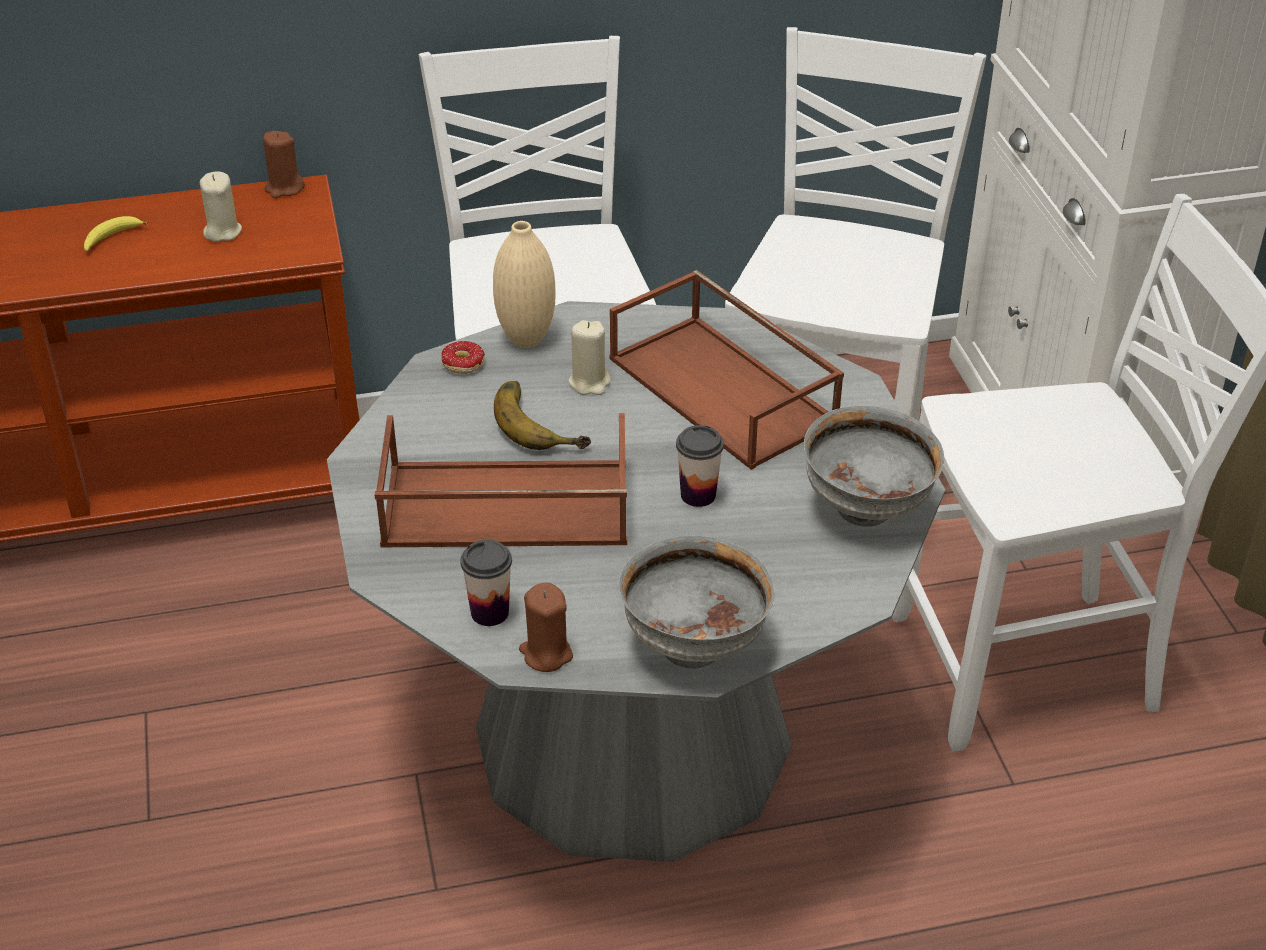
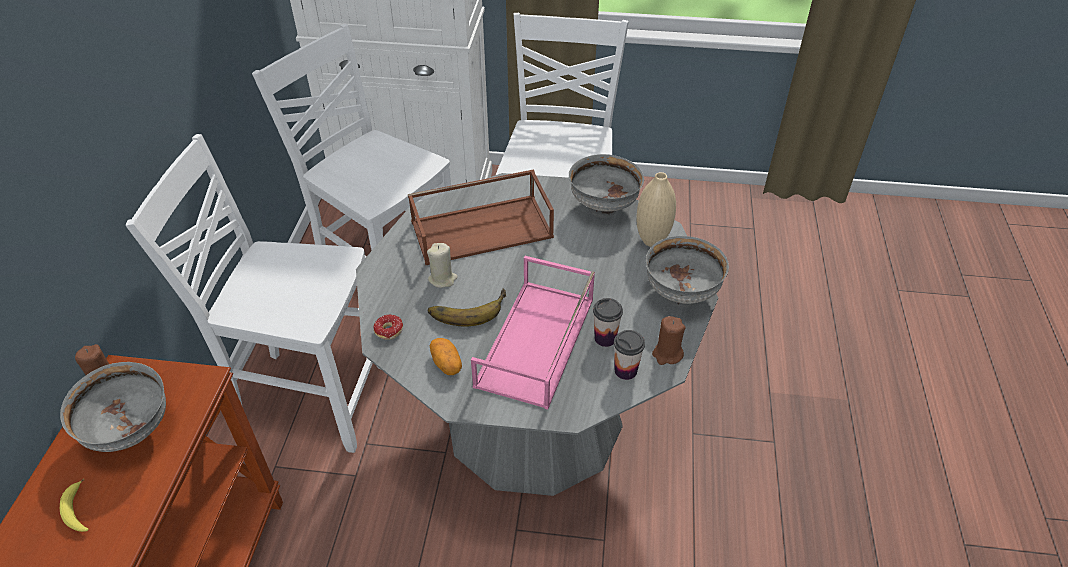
camera: 70 degrees left, 5 degrees up
(222, 231) = (133, 432): beige candle -> grey bowl
(425, 431) = (446, 364): none -> potato
(503, 507) = (537, 343): brown tray -> pink tray
(526, 340) = (383, 296): beige vase -> beige vase (652, 241)
(698, 495) = (564, 262): cup -> cup (605, 338)

